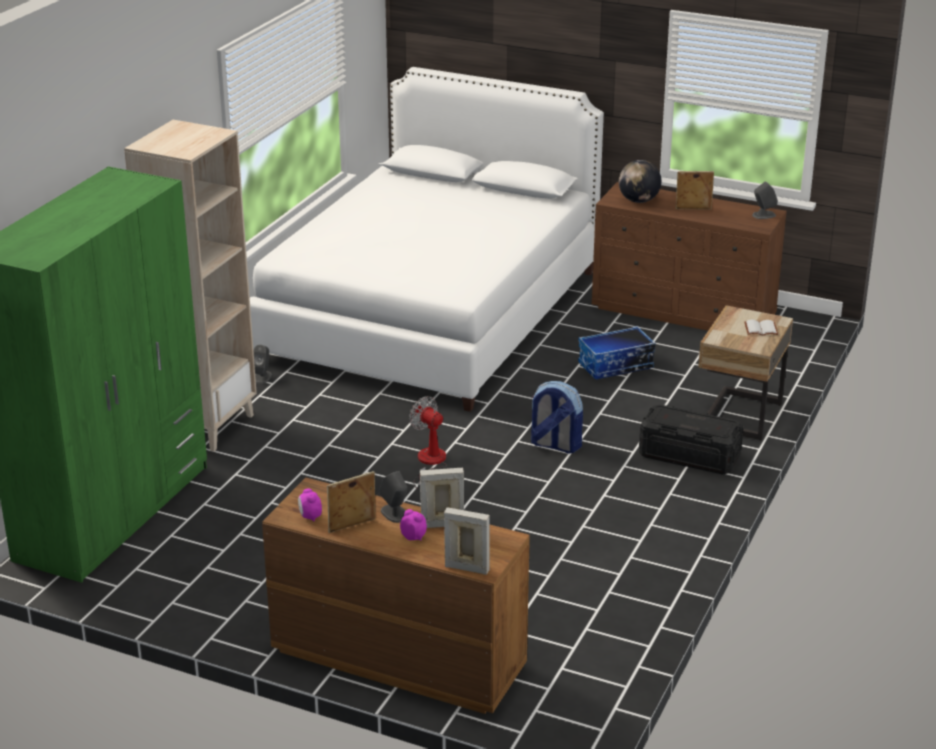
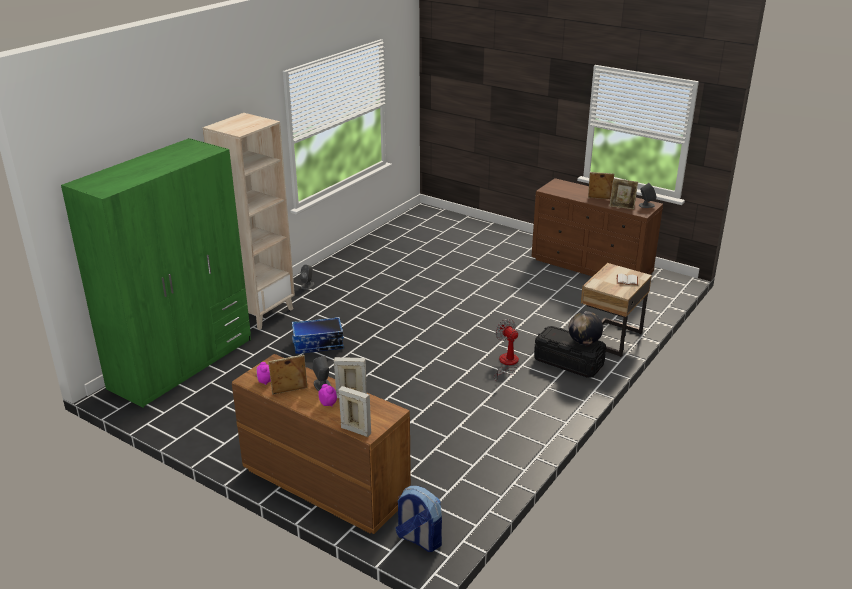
camera: 10 degrees right, 0 degrees up
(429, 463) = (393, 350): fan -> fan (507, 364)
(432, 315) = (427, 255): white bed -> none
(555, 445) = (479, 346): backpack -> backpack (418, 539)
(615, 366) = (536, 298): storage box -> storage box (318, 345)
(638, 201) = (564, 190): globe -> globe (584, 342)
(729, 220) = (622, 207): none -> picture frame

